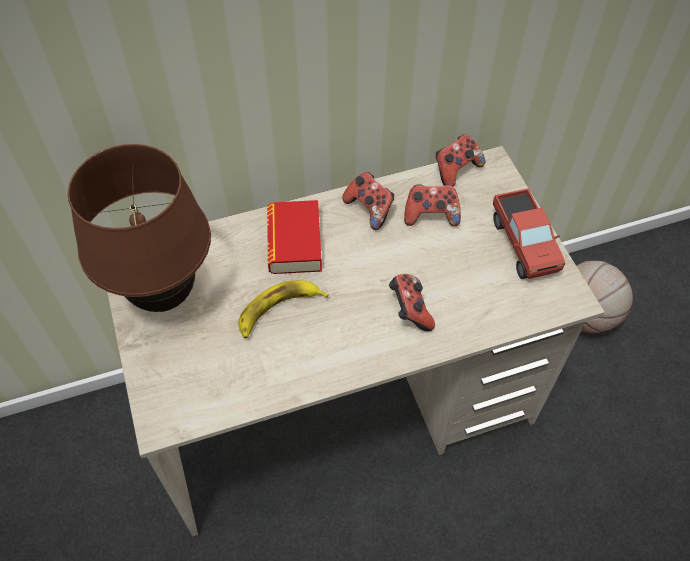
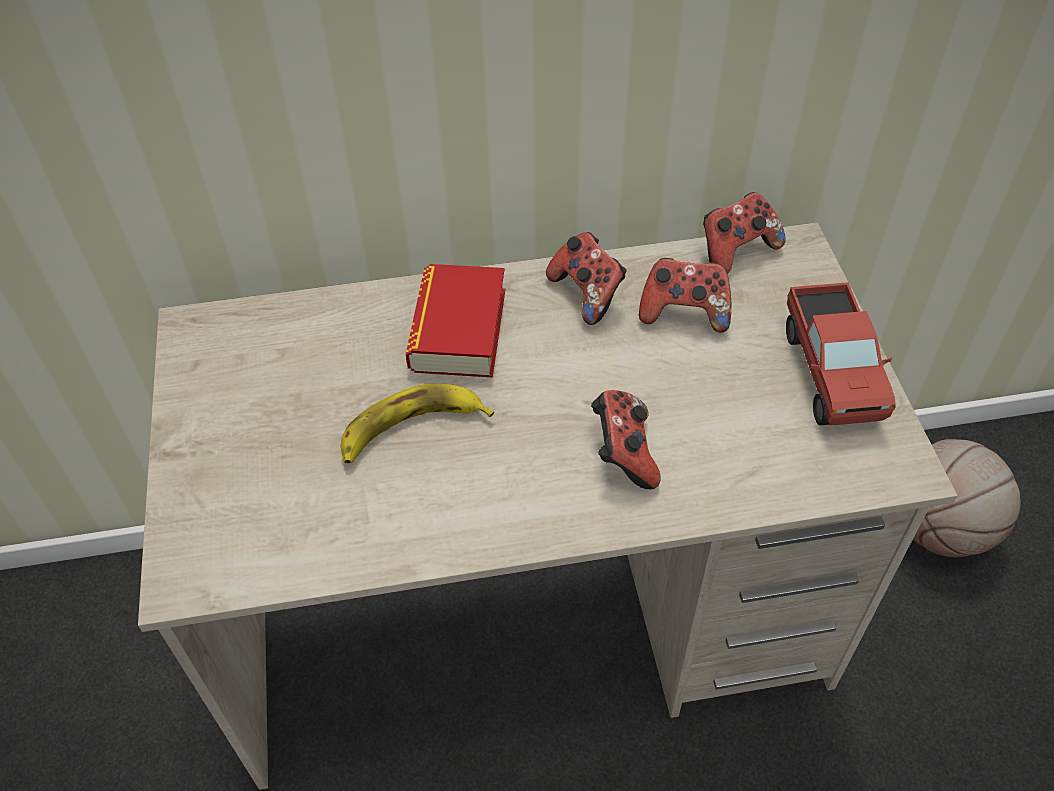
camera: 10 degrees right, 5 degrees down
(165, 296) = (240, 386): brown table lamp -> none

